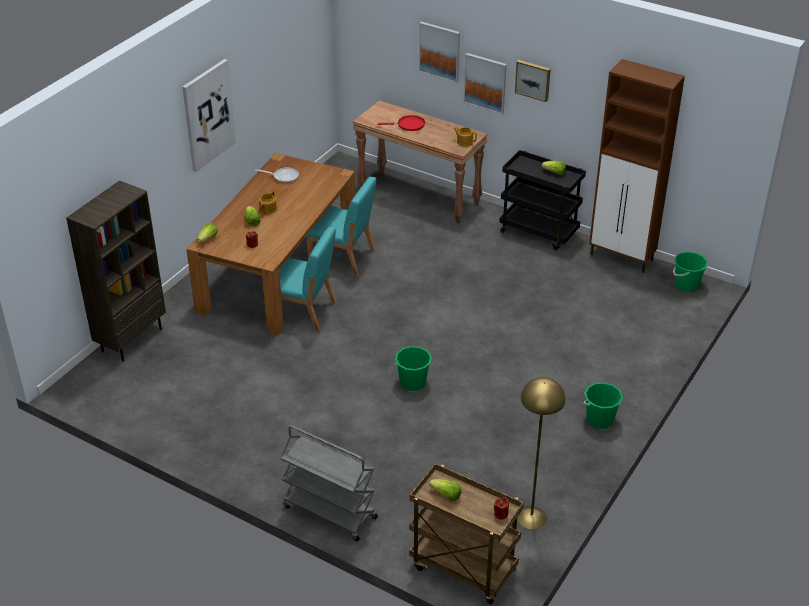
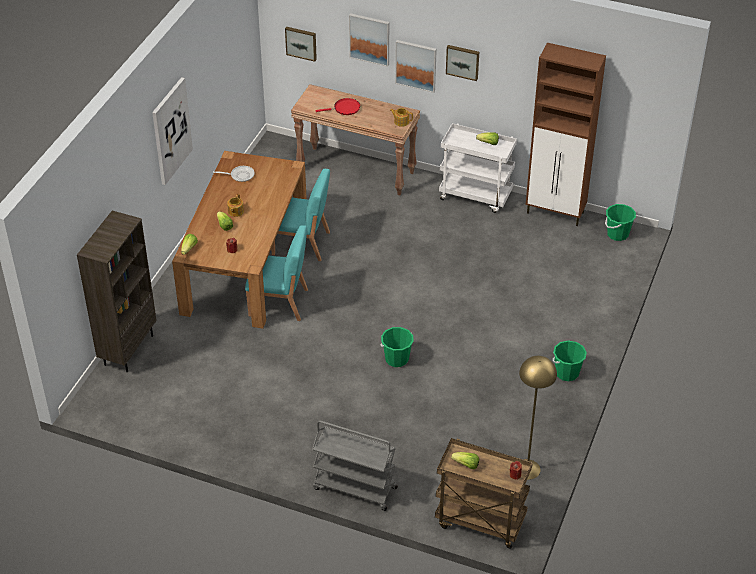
camera: 10 degrees left, 5 degrees up
(373, 54) = (301, 43): none -> picture
(539, 232) = (476, 196): black cart -> white cart

